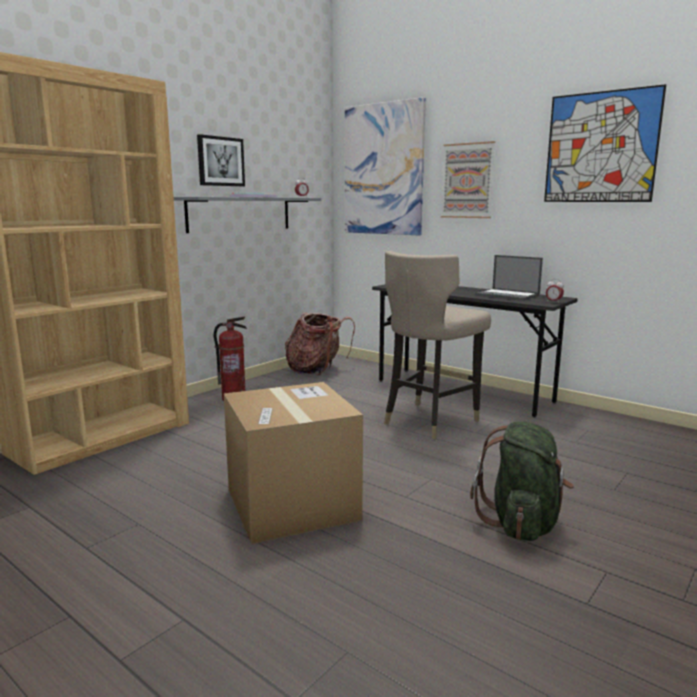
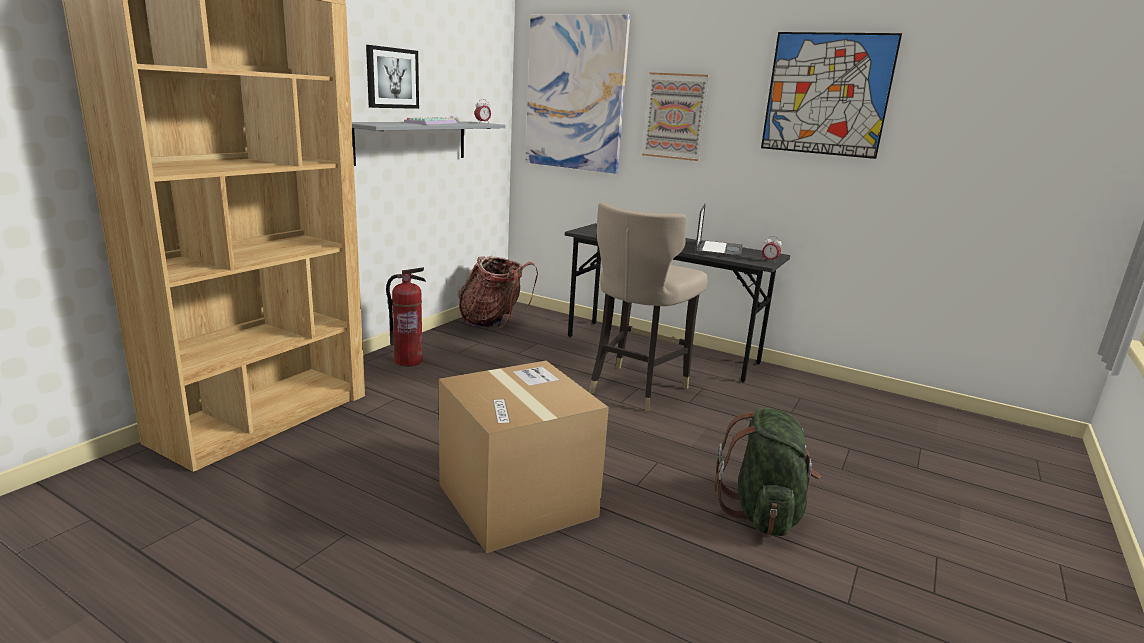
camera: 10 degrees left, 5 degrees up
(508, 295) = (718, 250): laptop -> laptop turned 105 degrees counterclockwise

